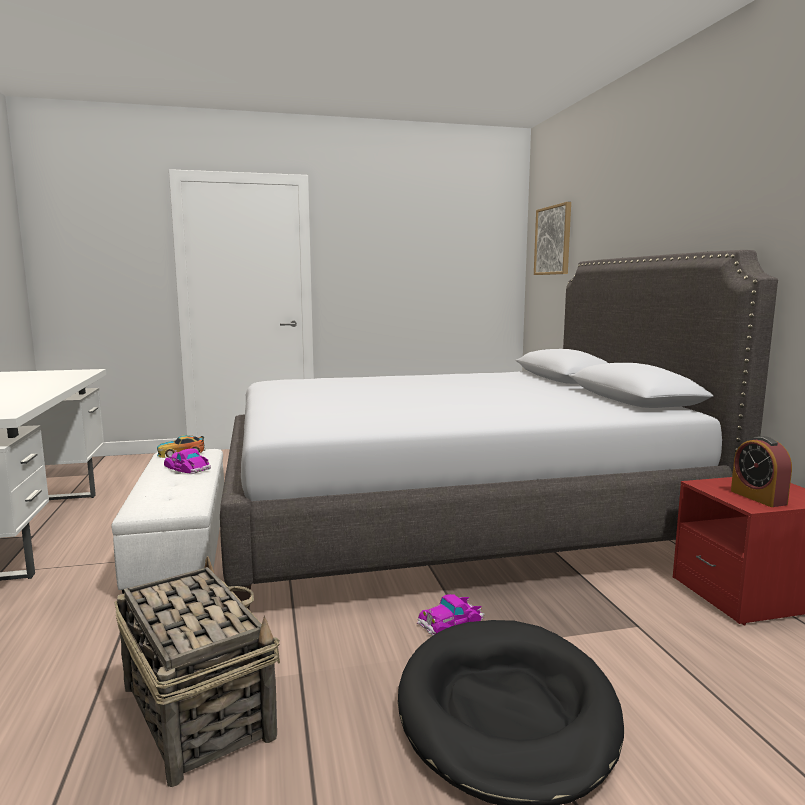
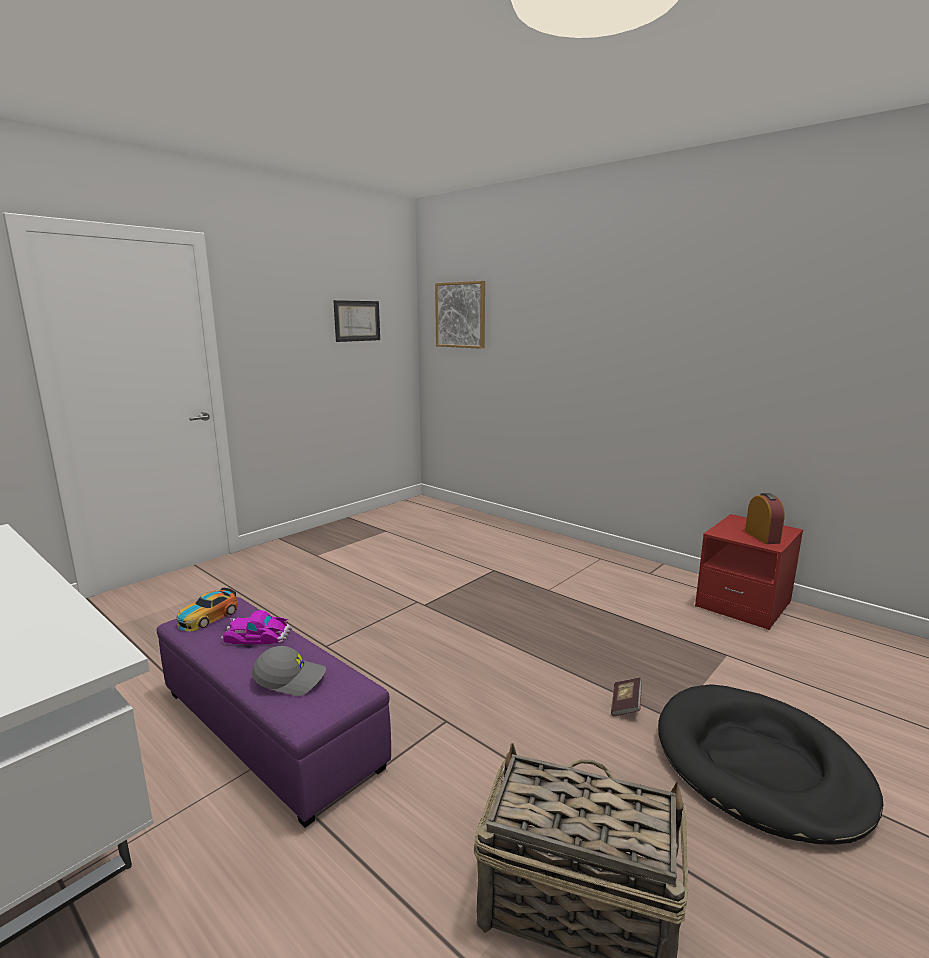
camera: 35 degrees left, 5 degrees up
(163, 491) = (291, 678): none -> grey cap
(182, 543) = (270, 728): white ottoman -> purple ottoman
(450, 621) = (625, 705): toy car -> book
(451, 249) = (357, 321): none -> picture
(453, 519) = (492, 602): grey bed -> none
(758, 497) = (762, 537): alarm clock -> alarm clock turned 135 degrees counterclockwise

